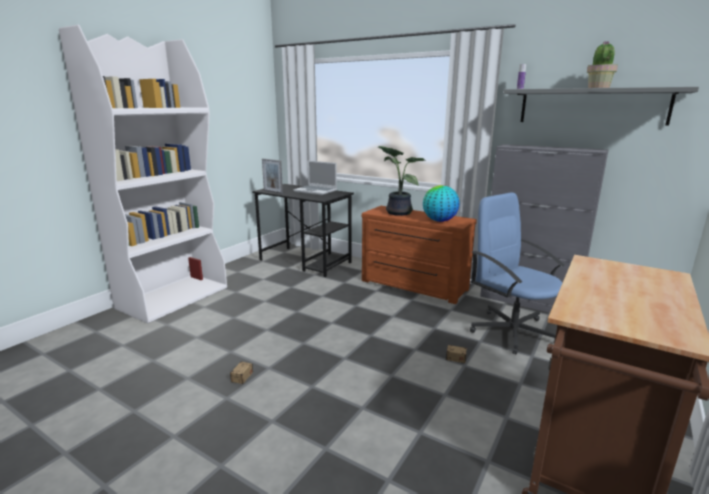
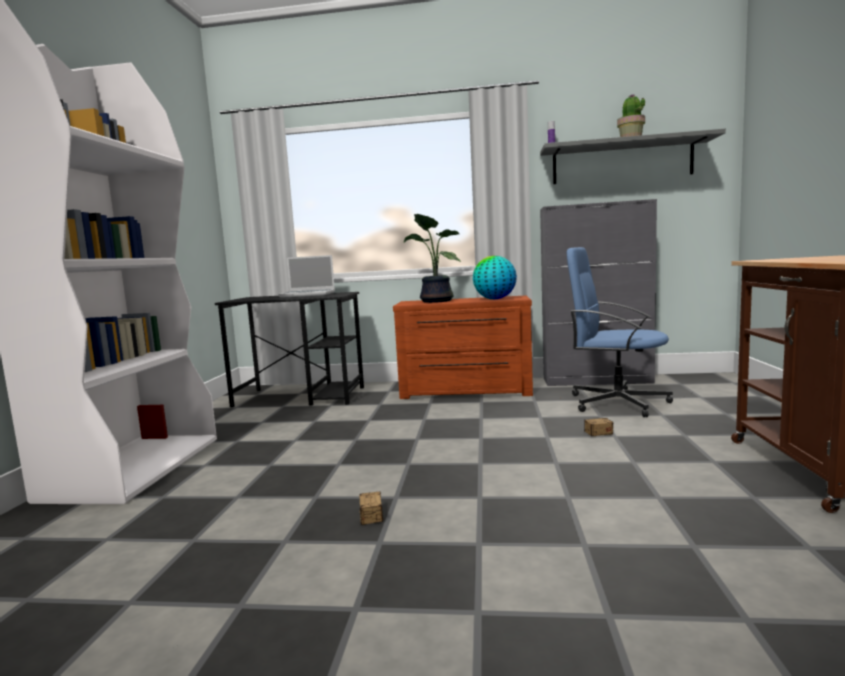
camera: 25 degrees left, 10 degrees down
(273, 192) = (248, 300): picture frame -> none

